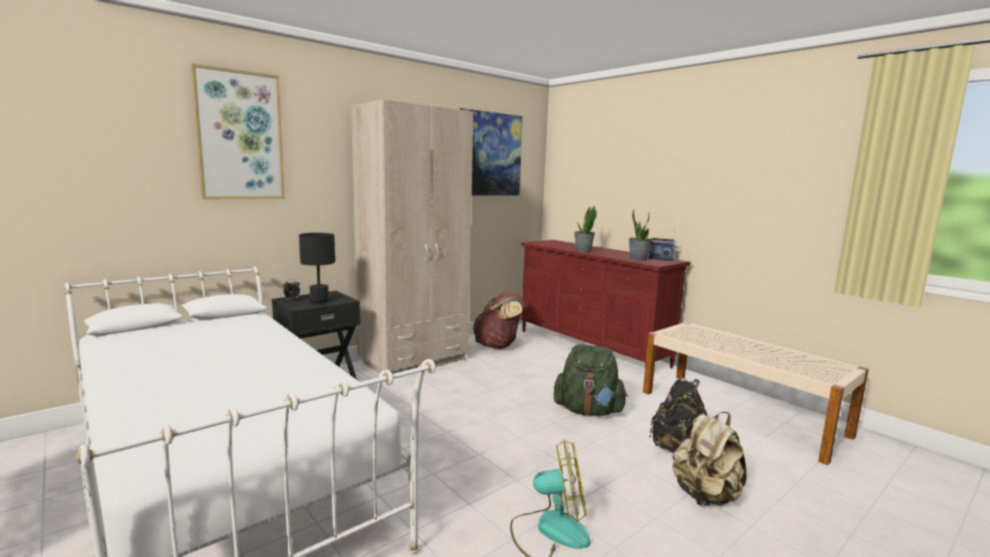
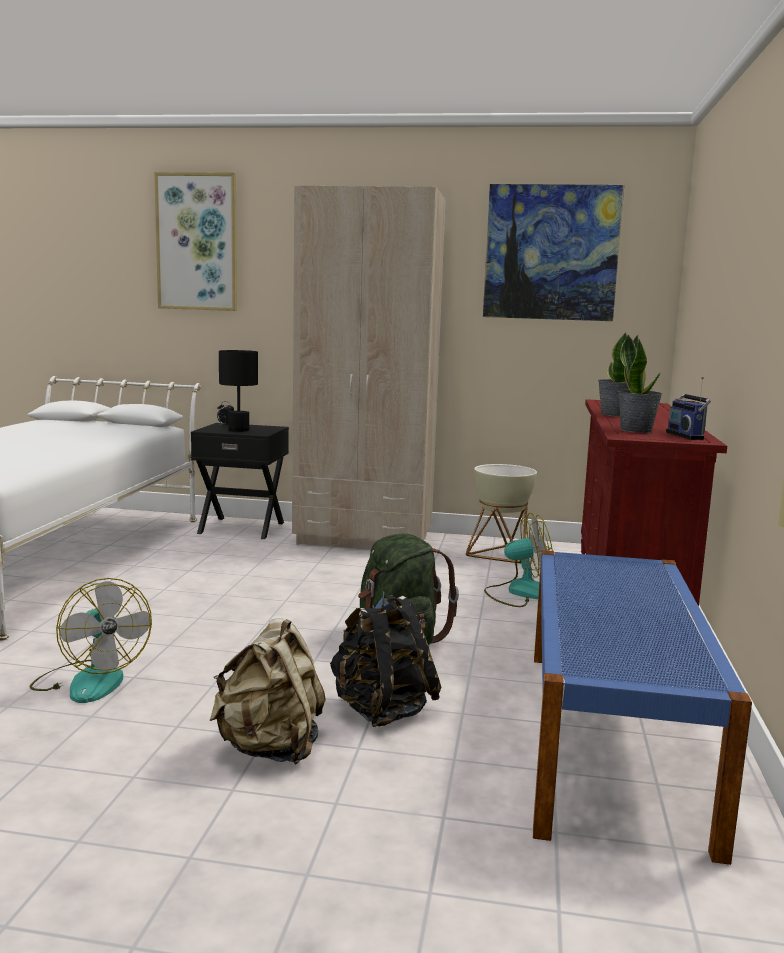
camera: 50 degrees right, 0 degrees up
(498, 346) = (499, 555): brown backpack -> planter
(557, 363) = (519, 593): none -> fan
(740, 413) = (612, 738): beige bench -> blue bench

